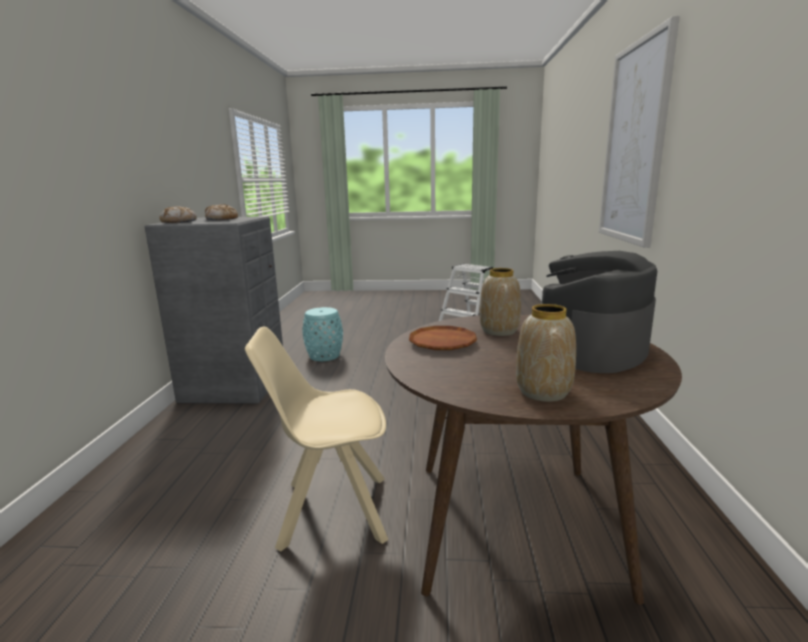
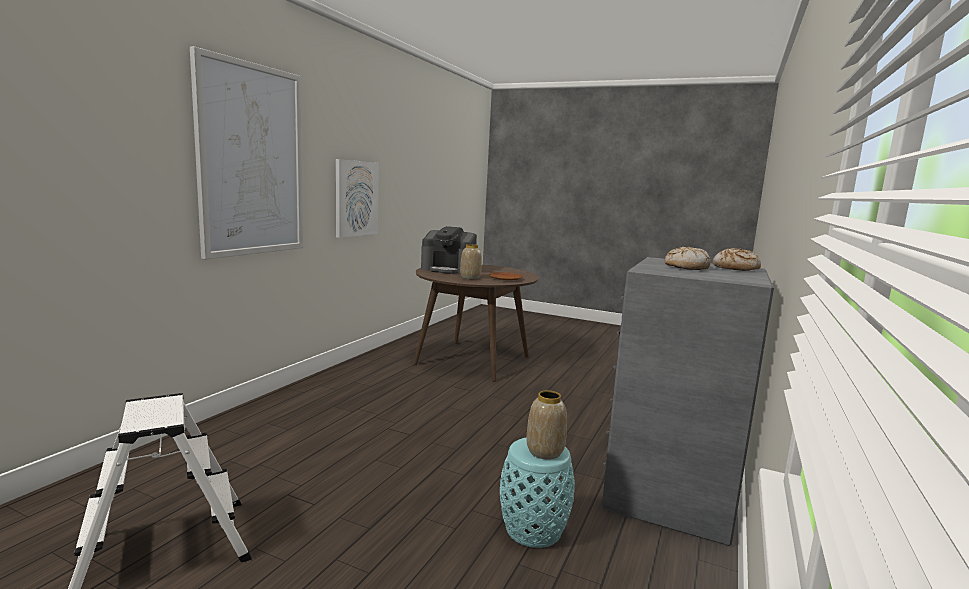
camera: 160 degrees left, 5 degrees down
(331, 511) = (558, 380): beige chair -> none
(544, 392) = (494, 268): vase -> vase (544, 451)
(592, 349) = (449, 270): coffee machine -> coffee machine turned 45 degrees clockwise
(727, 186) = (356, 198): none -> picture

